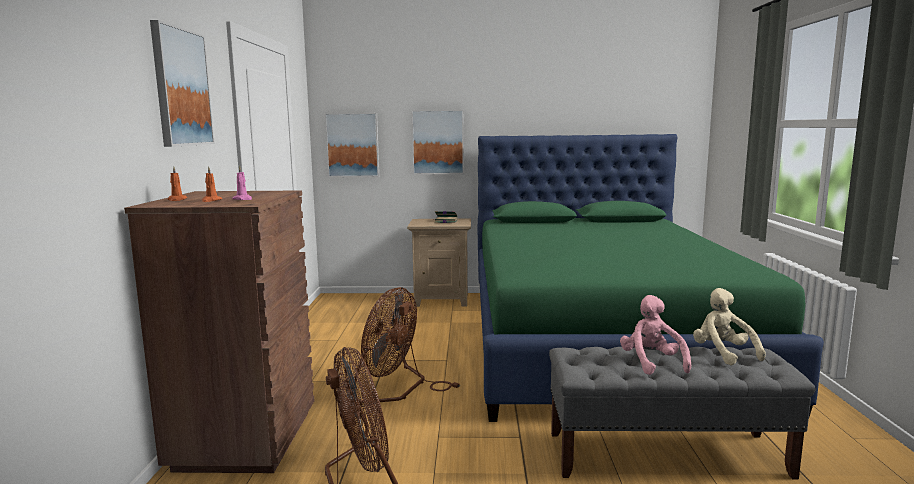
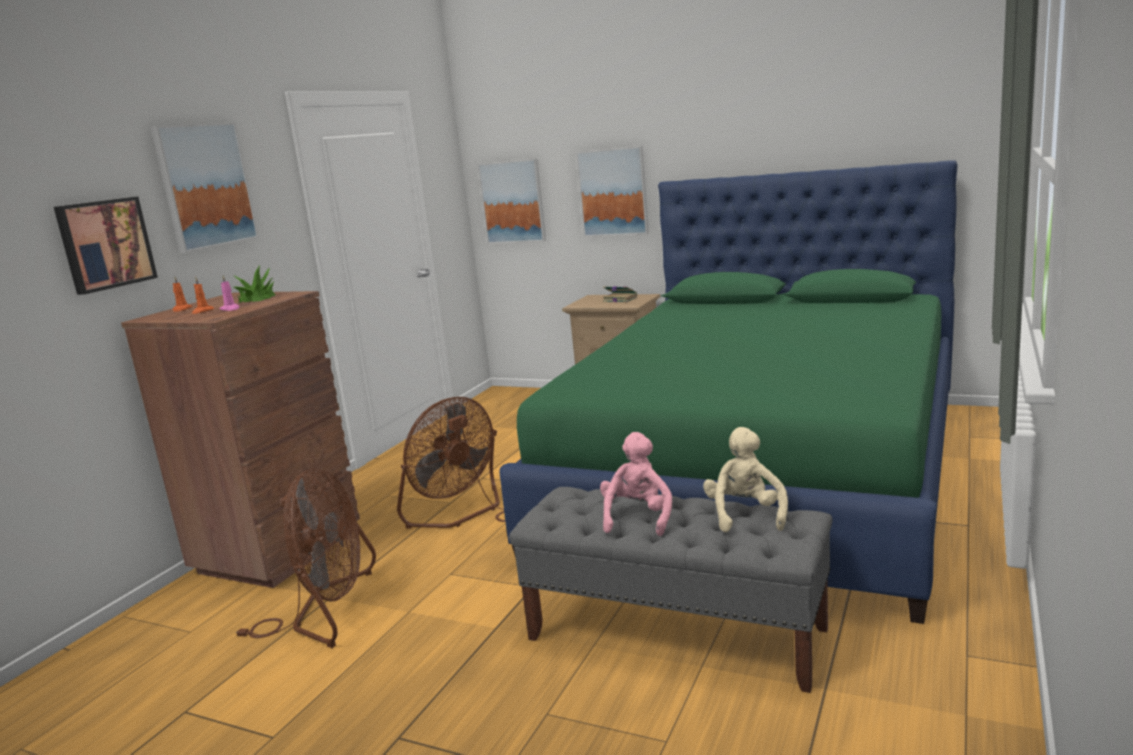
camera: 25 degrees right, 5 degrees up
(114, 125) = (105, 244): none -> picture
(247, 193) = (257, 298): none -> potted plant

